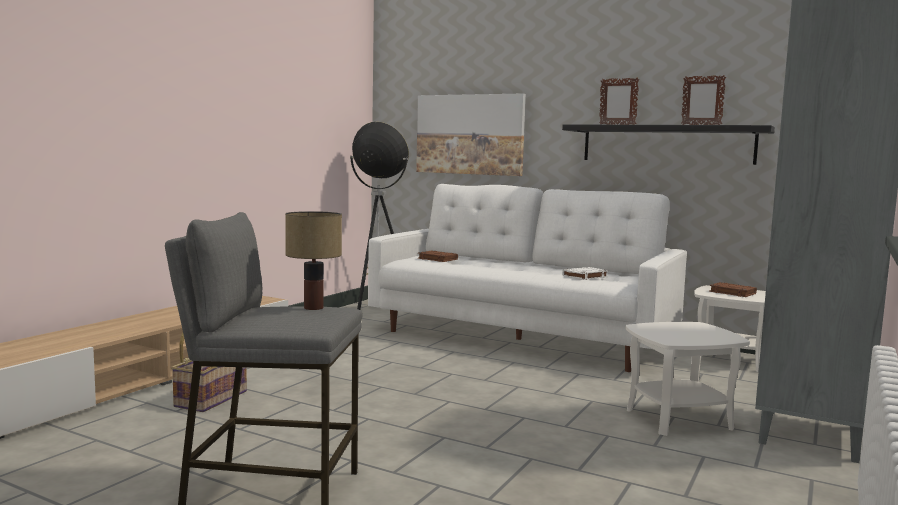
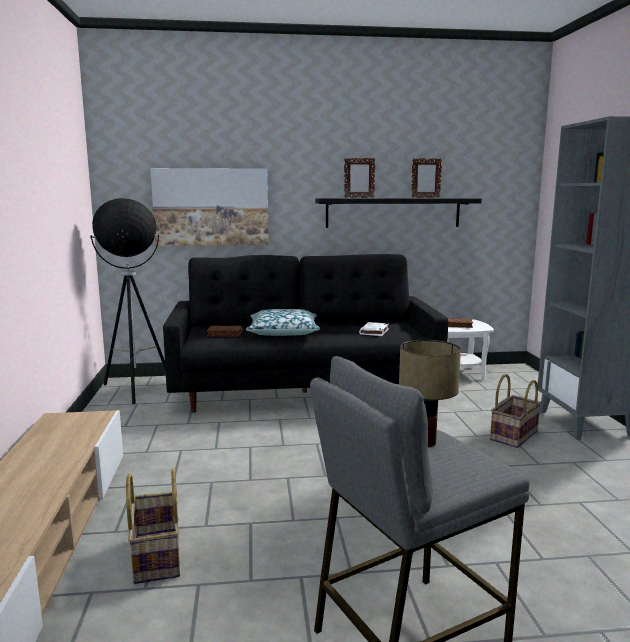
camera: 35 degrees left, 5 degrees up
(492, 265) = (283, 332): none -> pillow
(521, 338) = (304, 390): white sofa -> black sofa
(679, 419) = (513, 435): white side table -> basket

